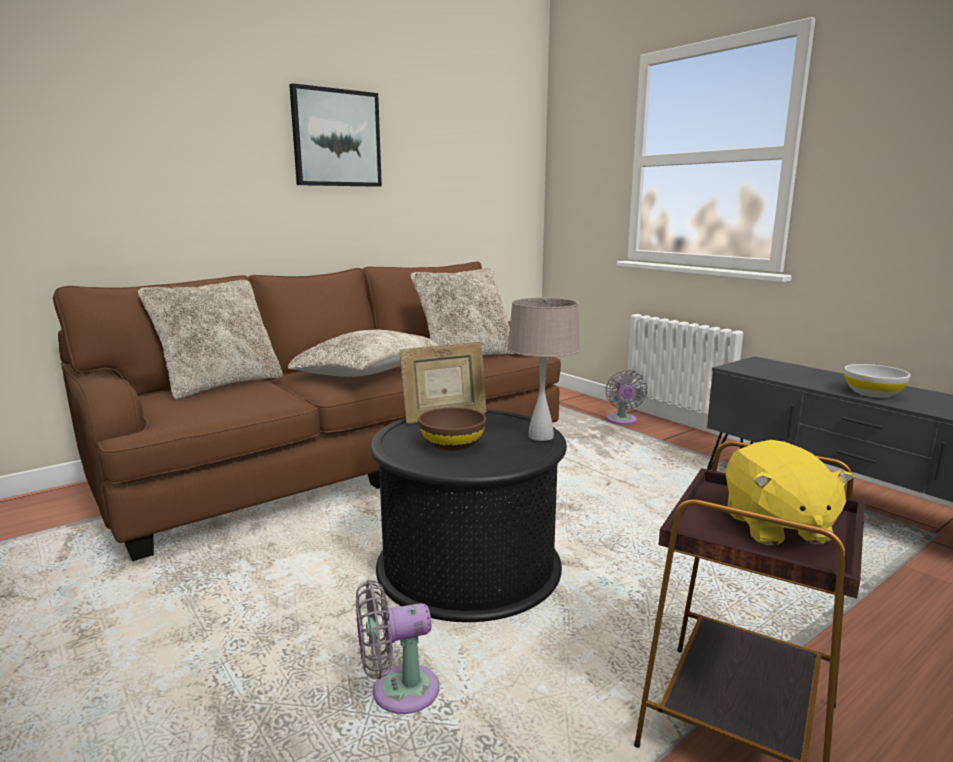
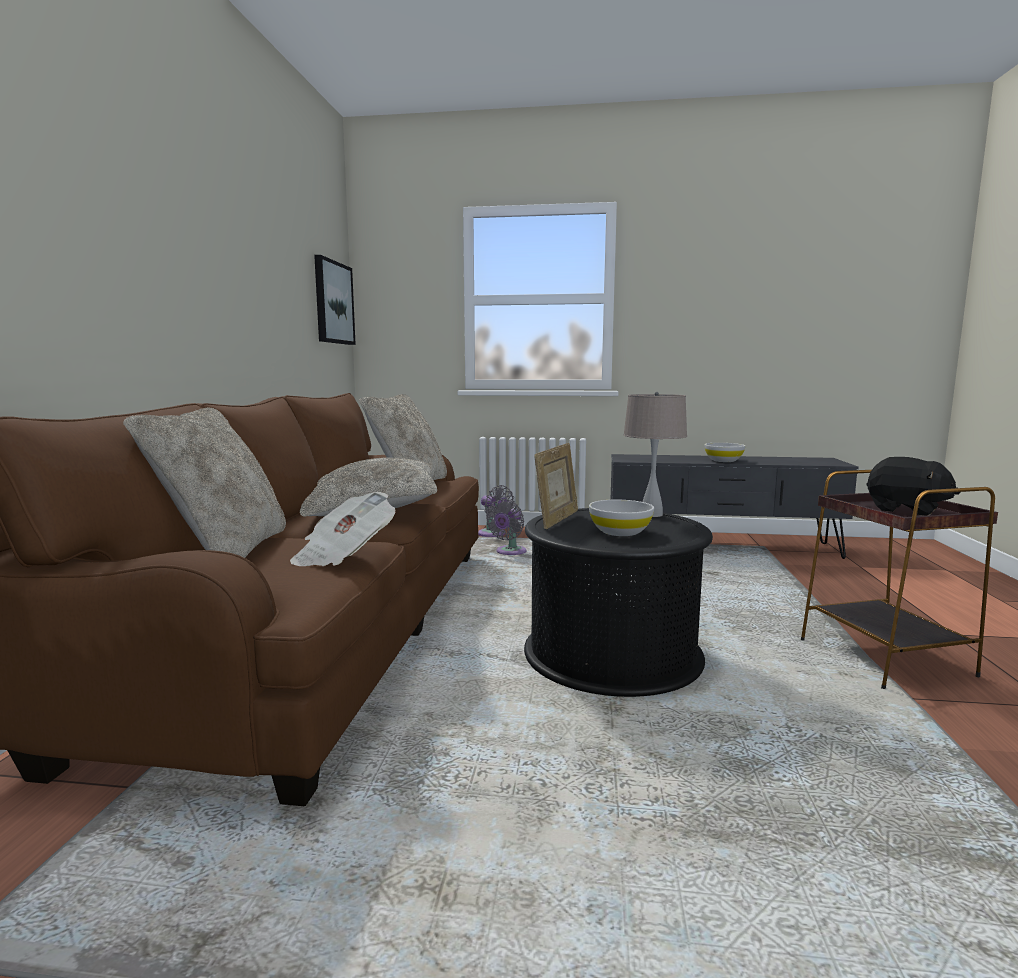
camera: 45 degrees left, 5 degrees down
(242, 405) = (344, 556): none -> newspaper
(336, 138) = (217, 239): picture -> picture (333, 303)
(397, 692) = (751, 740): grey fan -> grey fan (509, 552)
(452, 444) = (620, 532): brown bowl -> white bowl
(775, 527) = (906, 510): yellow plush toy -> black plush toy

